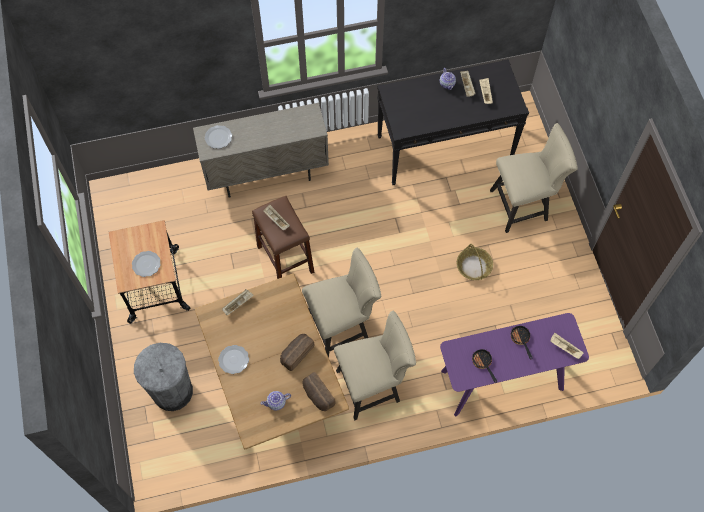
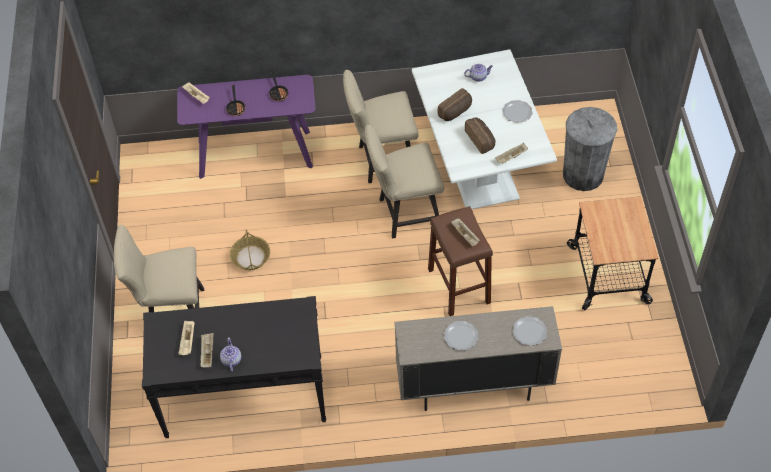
camera: 170 degrees left, 10 degrees down
(146, 264) = (611, 220): plate -> plate (460, 336)
(276, 386) = (478, 169): brown dining table -> white dining table
(317, 395) = (439, 79): bread -> bread (481, 140)

